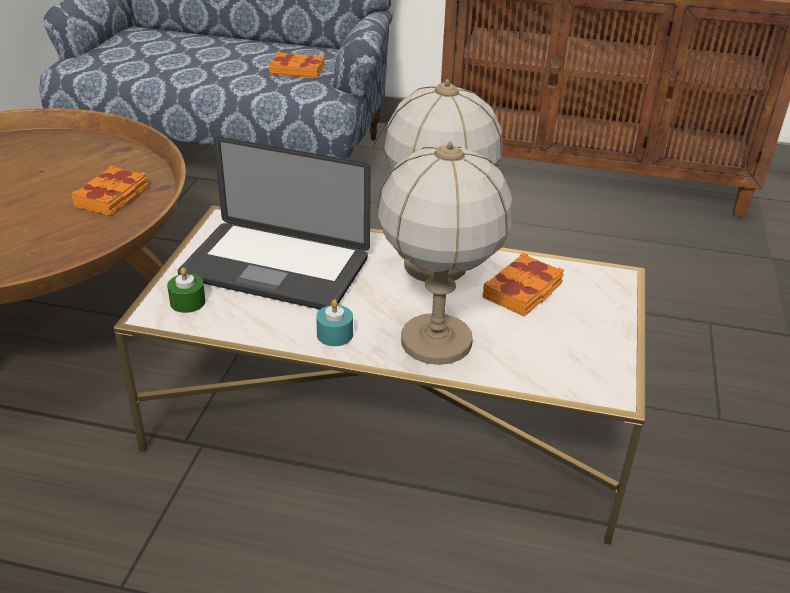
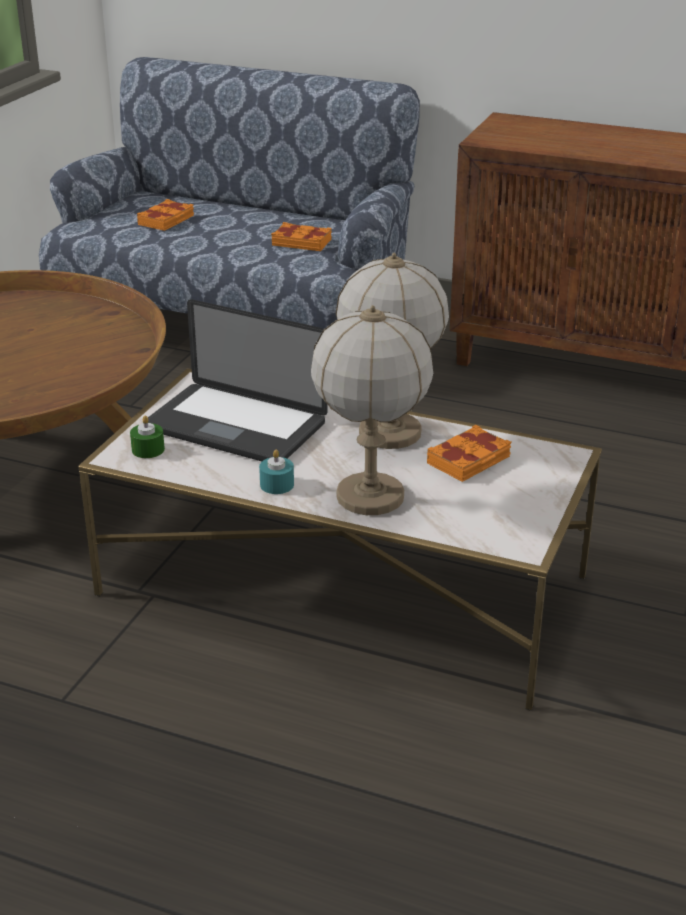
camera: 10 degrees right, 5 degrees down
(112, 197) = (94, 355): orange book -> orange book (167, 220)

